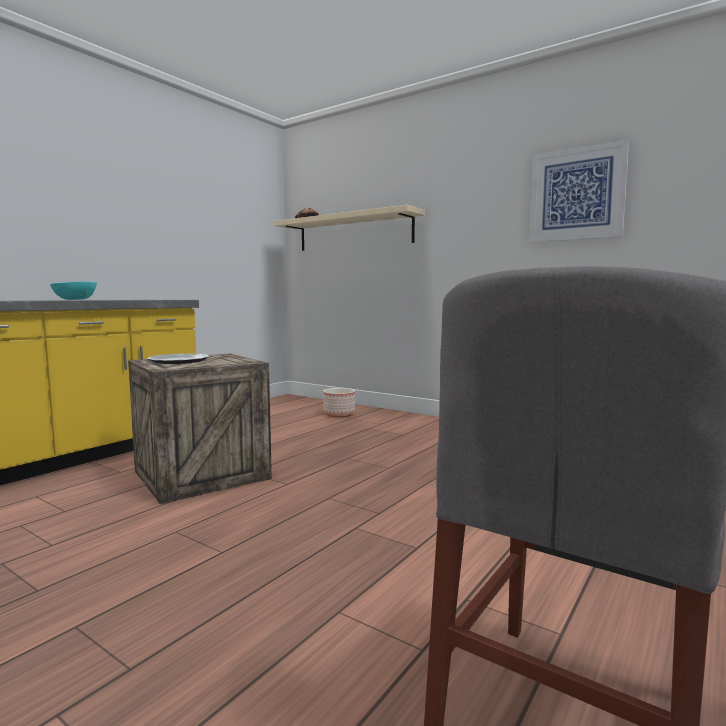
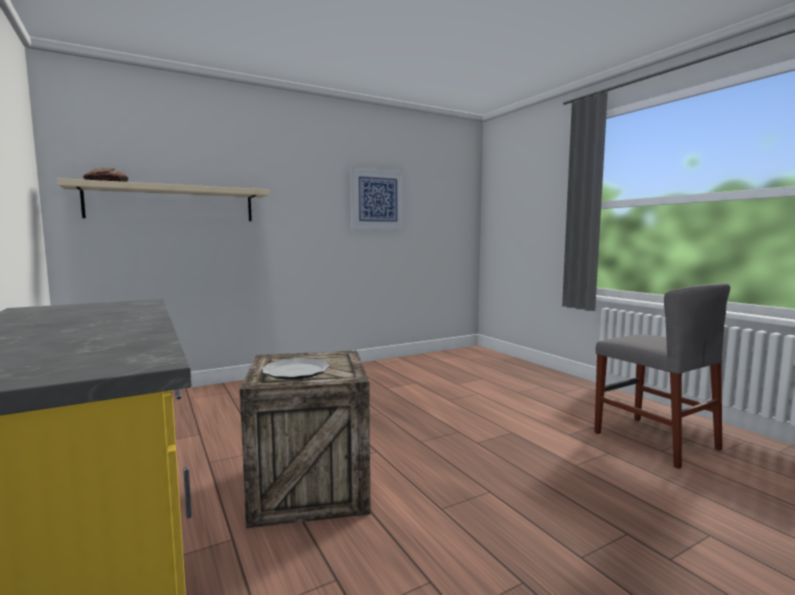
camera: 65 degrees left, 0 degrees up
(76, 299) = (94, 324): turquoise bowl -> none
(339, 414) = (209, 400): planter -> none

